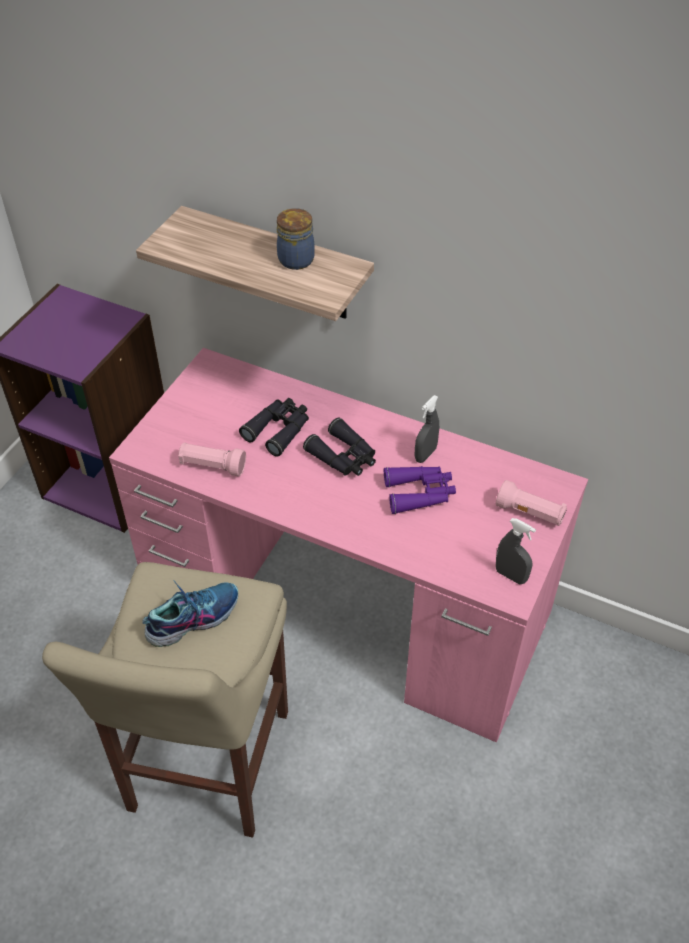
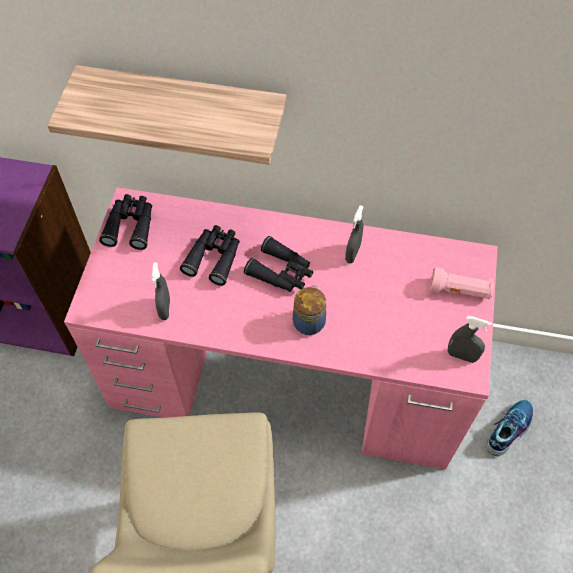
camera: 15 degrees left, 10 degrees up
(193, 618) = (197, 468): shoe -> shoe (508, 429)
(205, 384) = (130, 225): none -> black binoculars
(212, 466) = (165, 309): pink flashlight -> grey spray bottle
(297, 259) = (211, 104): jar -> jar (309, 321)
(420, 493) = (360, 293): purple binoculars -> none

